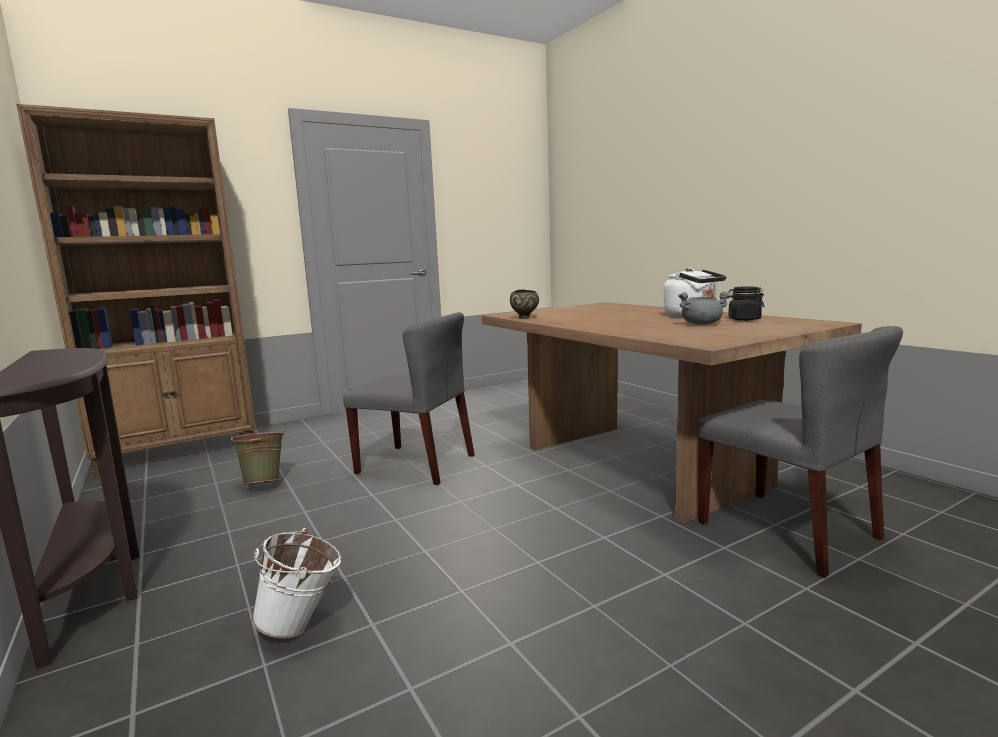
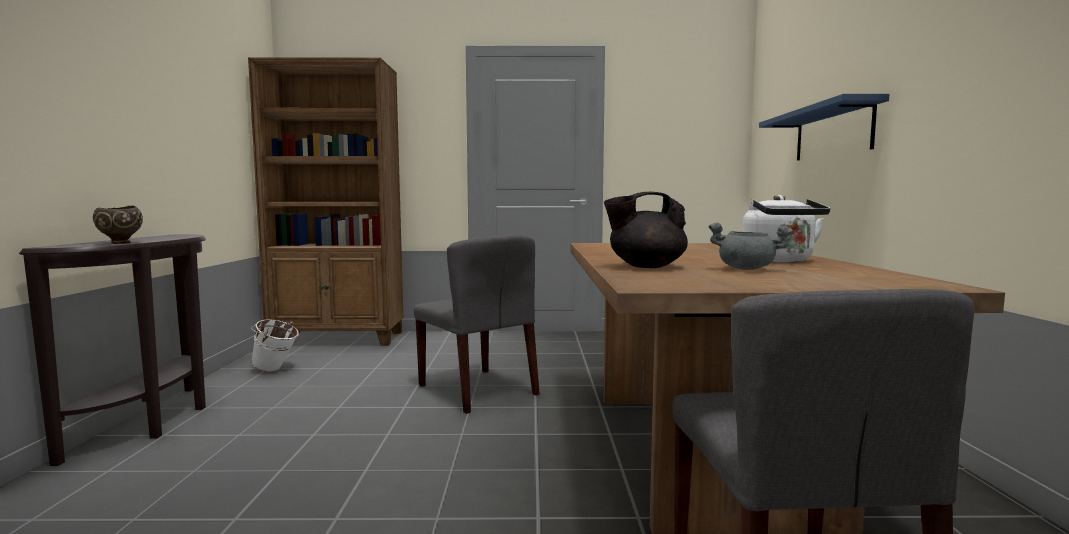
camera: 30 degrees right, 5 degrees down
(264, 483) = (349, 376): green bucket -> none
(303, 625) = (198, 499): white bucket -> white bucket (275, 370)
(525, 318) = (592, 248): brown bowl -> brown bowl (120, 243)
(638, 329) = (645, 266): none -> black teapot
(645, 212) = (832, 133): none -> blue shelf
(743, 319) = (829, 270): black jar -> none

